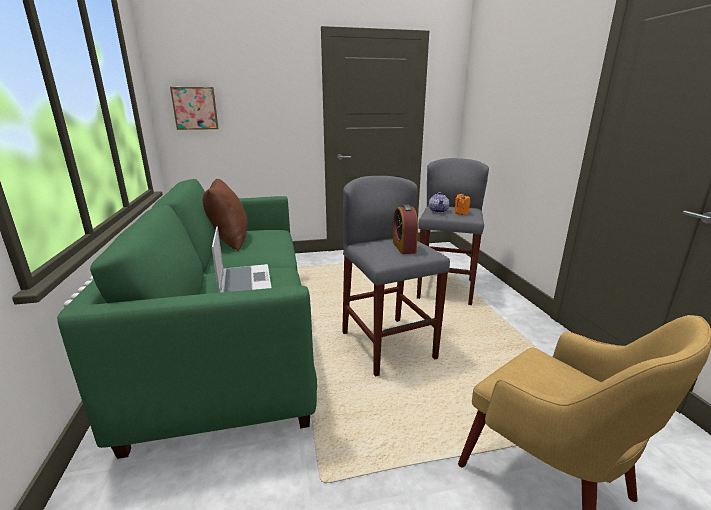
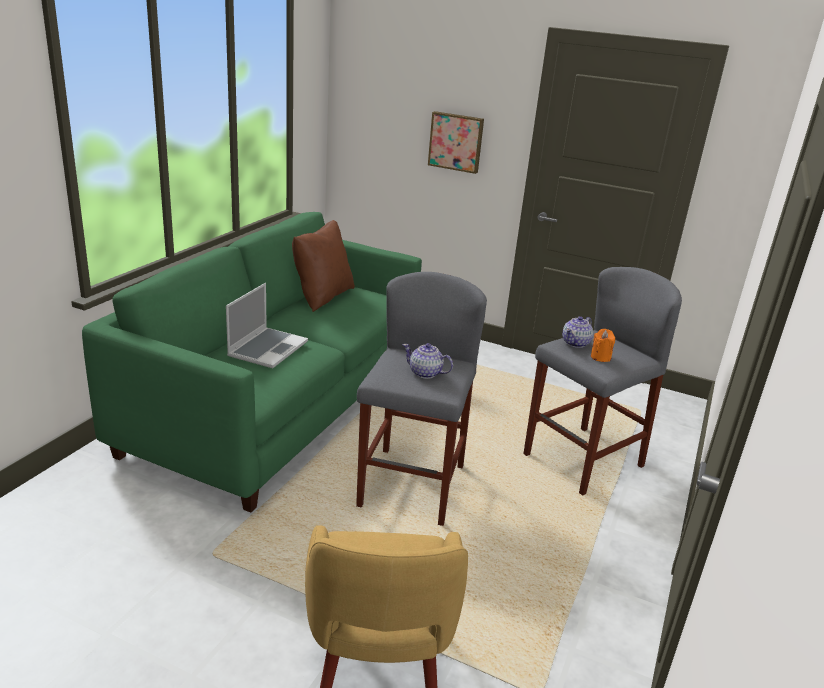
camera: 35 degrees right, 5 degrees up
(195, 108) = (372, 117): picture -> picture (456, 142)
(404, 247) = (425, 373): alarm clock -> teapot

